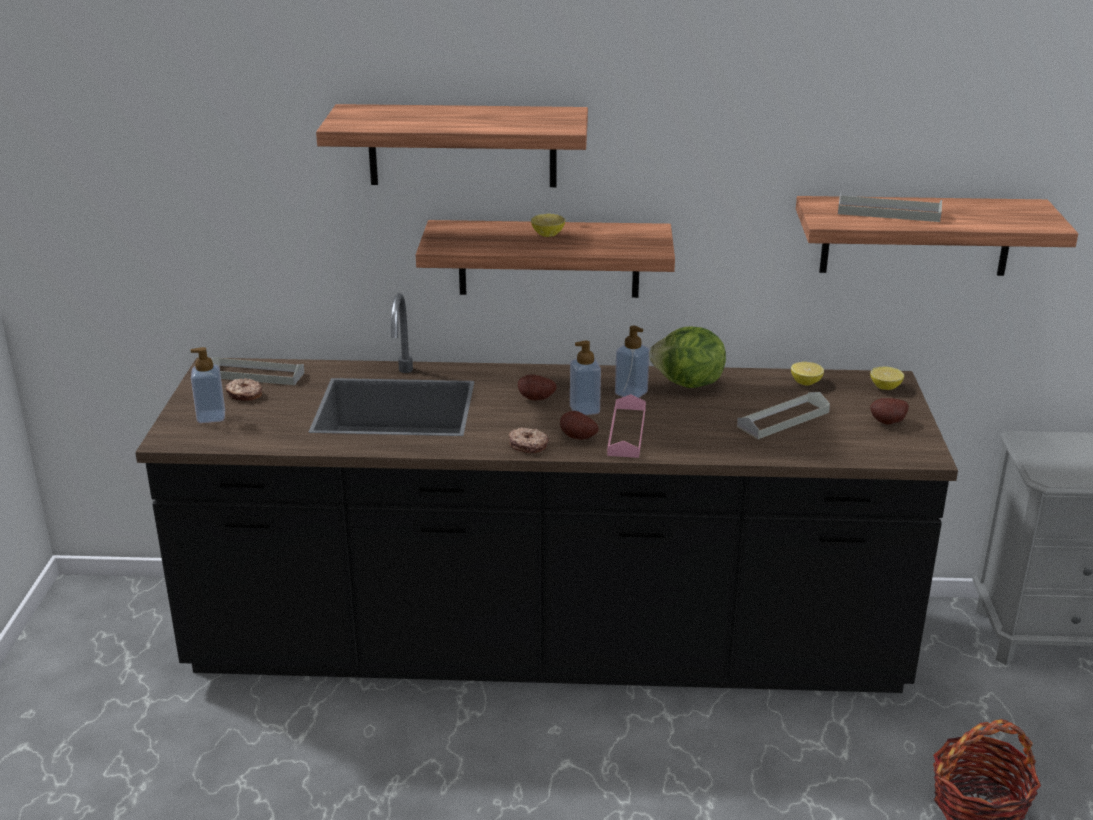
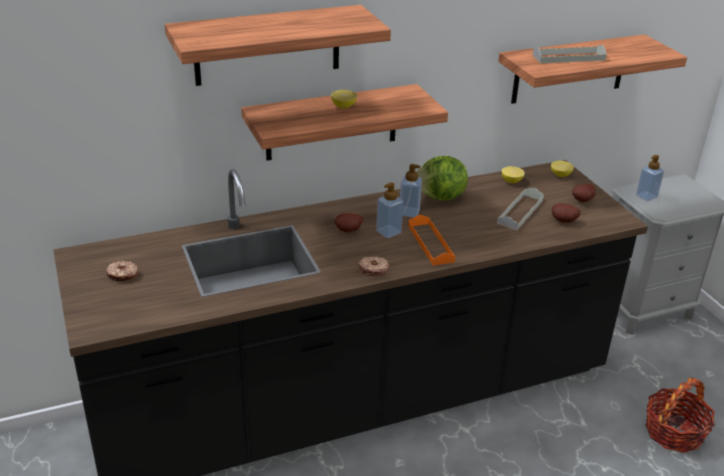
camera: 25 degrees left, 5 degrees up
(211, 417) = (110, 301): soap dispenser -> soap dispenser (646, 196)
(256, 375) = (118, 255): grey tray -> none
(577, 438) = (401, 256): potato -> potato (563, 222)
(626, 432) = (430, 243): pink tray -> orange tray

